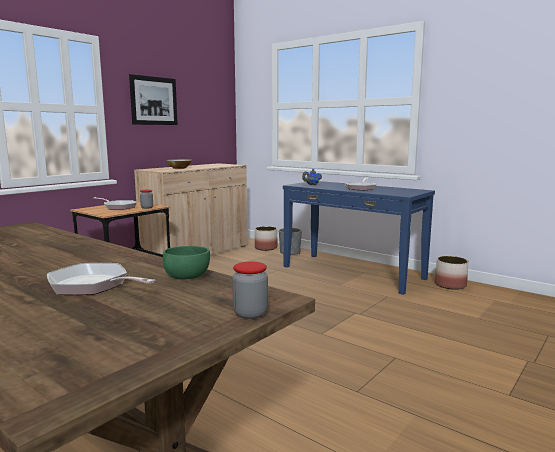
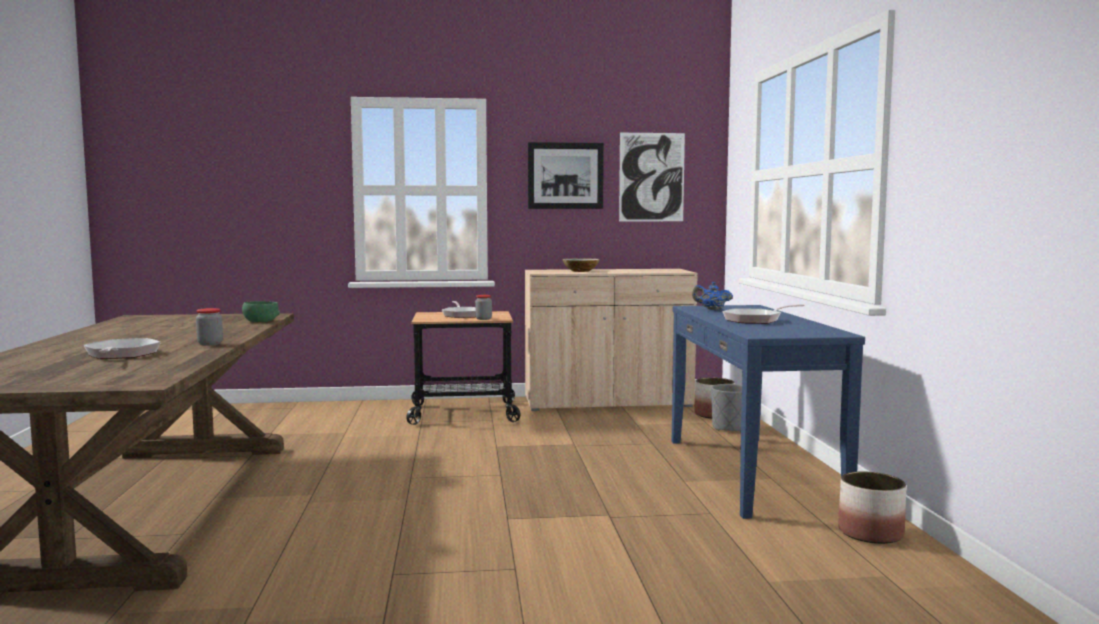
camera: 45 degrees right, 5 degrees down
(187, 276) = (181, 361): green bowl -> green bowl (261, 321)
(201, 104) = (651, 177): none -> picture
(250, 313) = (99, 385): jar -> jar (210, 344)

